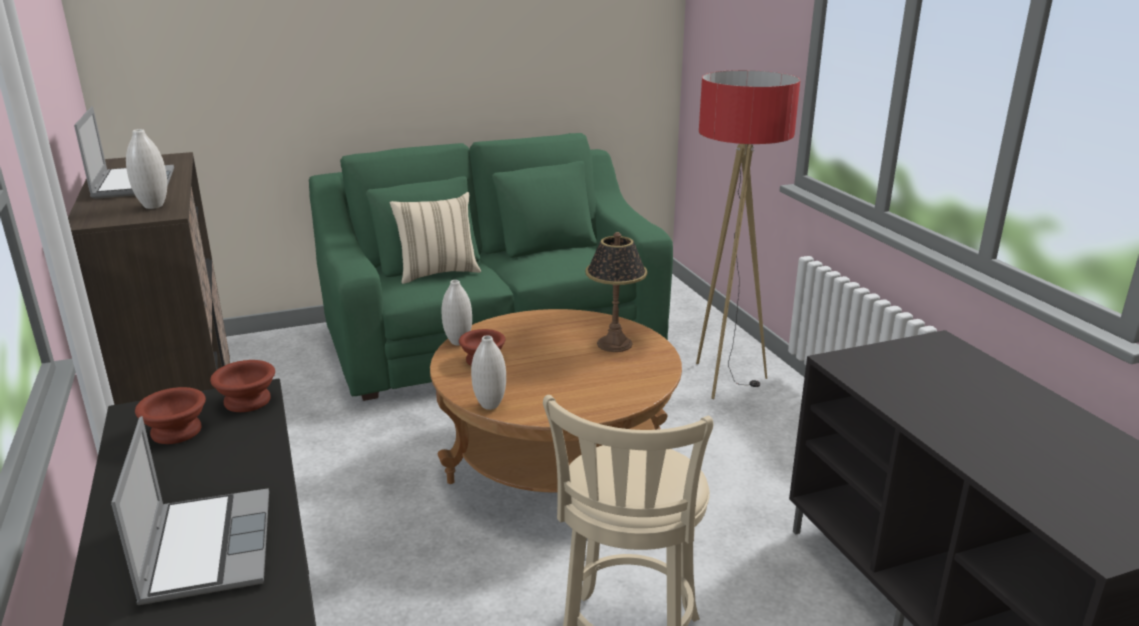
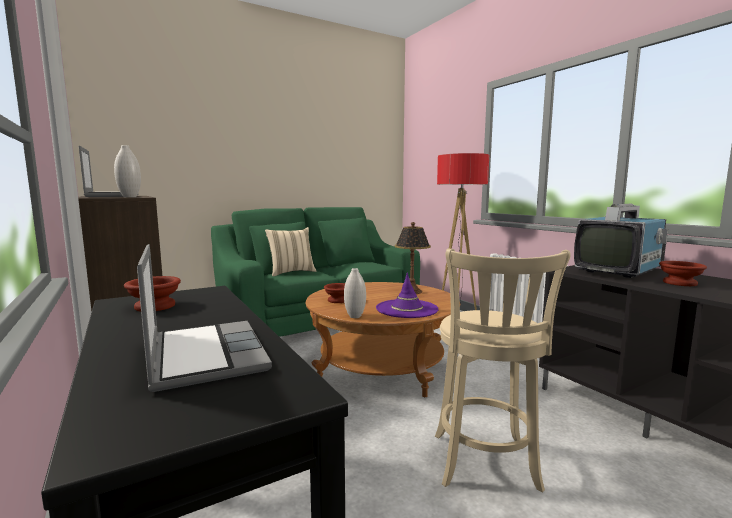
camera: 10 degrees left, 15 degrees down
(247, 400) = (206, 293): brown bowl -> brown bowl (678, 283)
(458, 342) = (318, 295): white vase -> none
(580, 393) = (407, 309): none -> purple hat
(930, 372) = (619, 270): none -> television

